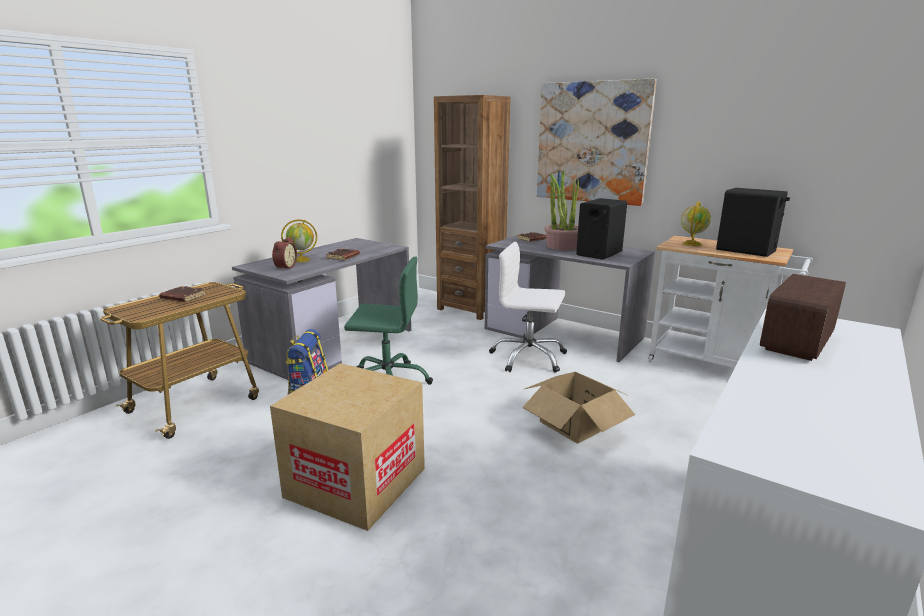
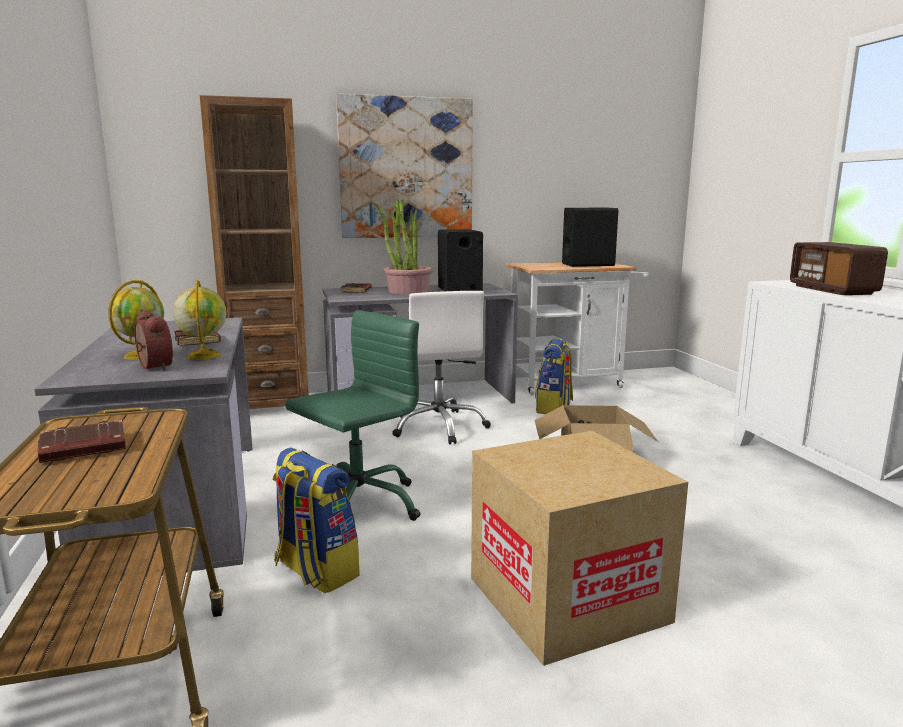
camera: 50 degrees left, 5 degrees down
(528, 358) = (439, 426): white office chair -> white office chair turned 75 degrees counterclockwise
(641, 378) = (553, 408): none -> backpack
(692, 243) = (542, 266): globe -> globe (203, 355)

